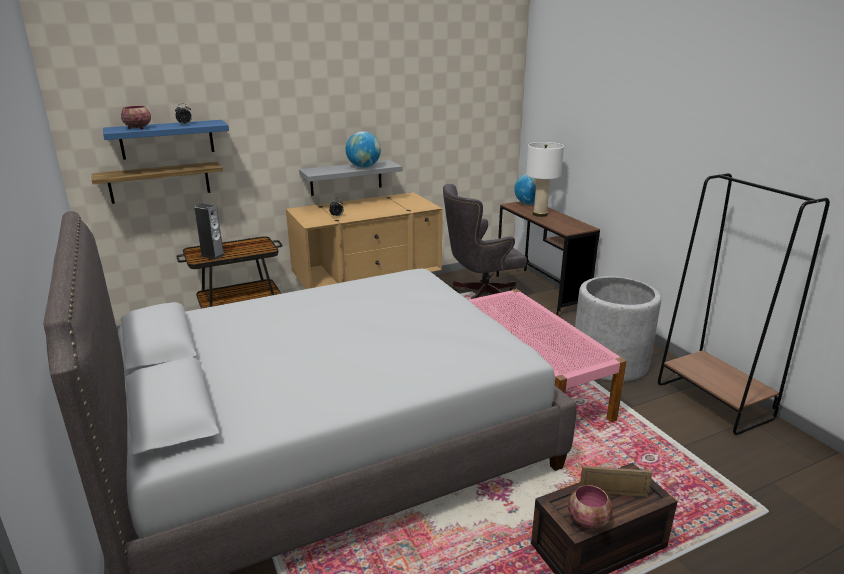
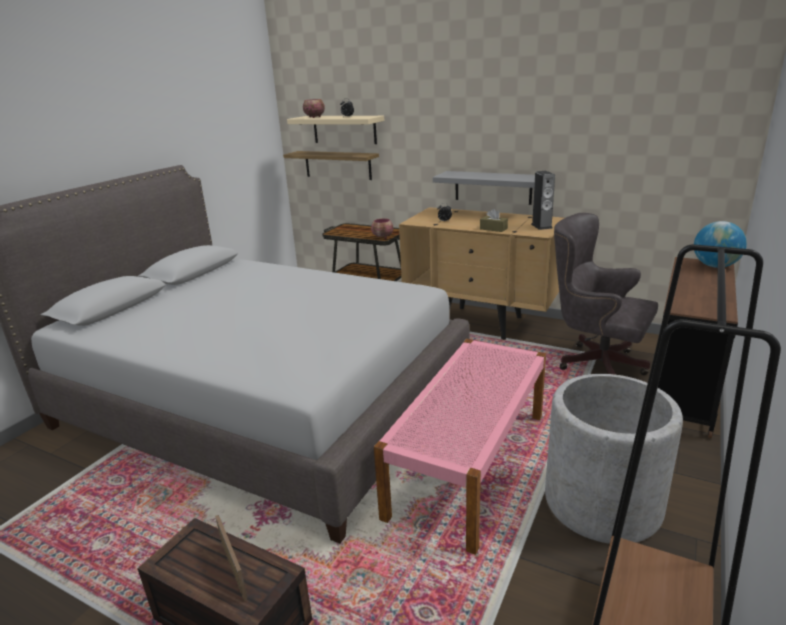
camera: 55 degrees right, 0 degrees up
(167, 139) = (344, 129): blue shelf -> beige shelf
(212, 255) = (345, 232): speaker -> speaker (541, 226)
(364, 167) = (498, 177): globe -> none
(389, 212) = (493, 229): none -> brown tissue box
(540, 214) = (696, 280): white table lamp -> none
(589, 521) = (176, 566): bowl -> bowl (383, 237)

